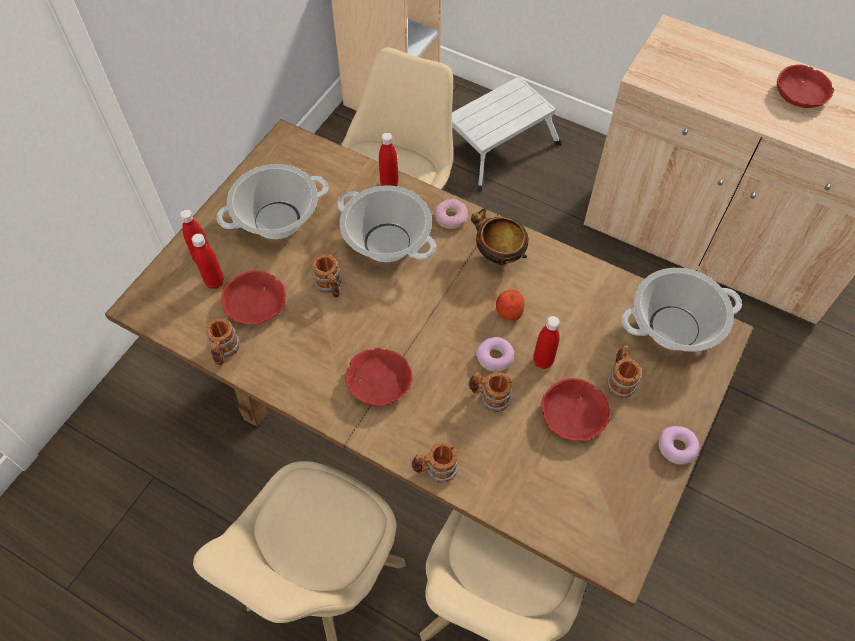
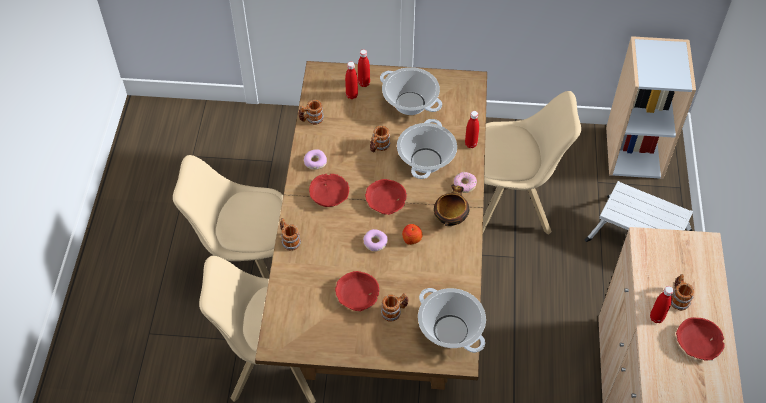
camera: 65 degrees right, 5 degrees down
(256, 304) = (348, 119): red bowl -> red bowl (385, 201)
(489, 397) = (347, 249): mug -> mug (678, 298)
(543, 361) = (386, 267): red bottle -> red bottle (656, 318)
(676, 448) = (362, 355): donut -> donut (315, 162)

